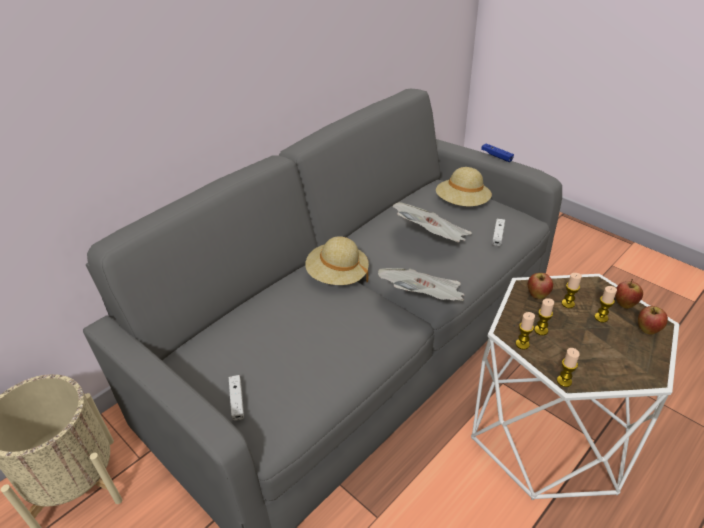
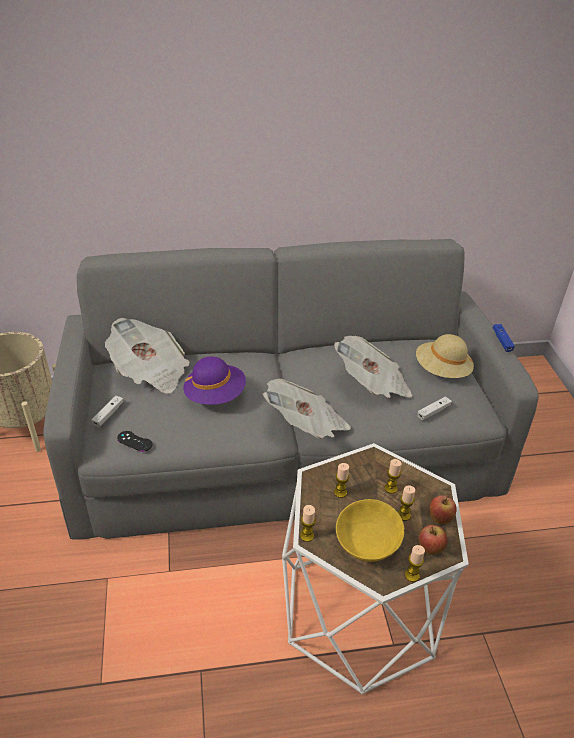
camera: 35 degrees right, 0 degrees up
(232, 335) = (150, 371): none -> newspaper
(296, 408) = (134, 441): none -> black game controller
(320, 320) = (215, 395): none -> purple hat
(337, 276) = (269, 372): beige hat -> none
(522, 344) = (312, 492): candle -> candle (412, 575)
(537, 296) = (374, 467): apple -> none
(610, 359) = (365, 547): none -> yellow bowl

